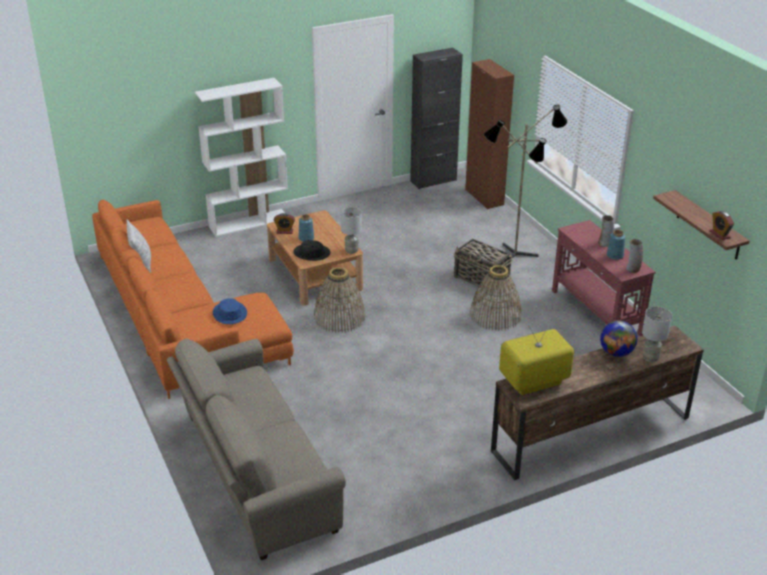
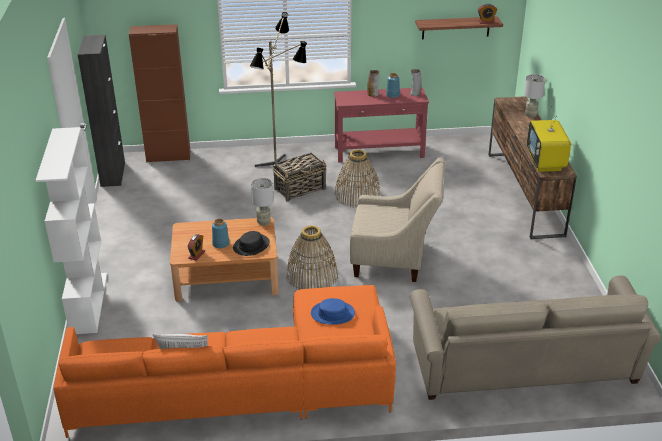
camera: 70 degrees left, 0 degrees up
(394, 361) = (395, 259): none -> beige armchair
(616, 353) = (520, 125): globe -> none

